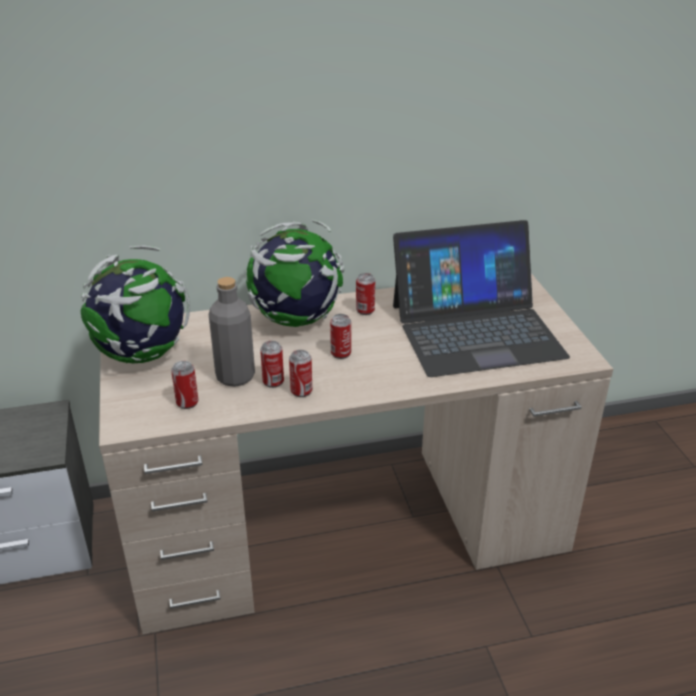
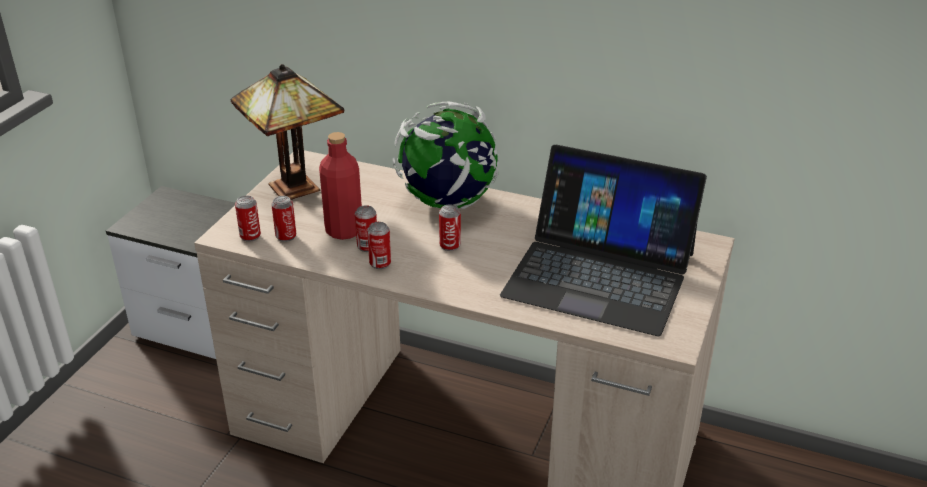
camera: 35 degrees right, 0 degrees up
(142, 355) = (296, 186): globe -> table lamp
(235, 376) = (344, 230): grey bottle -> red bottle
(365, 310) = (517, 216): can -> can (250, 236)

